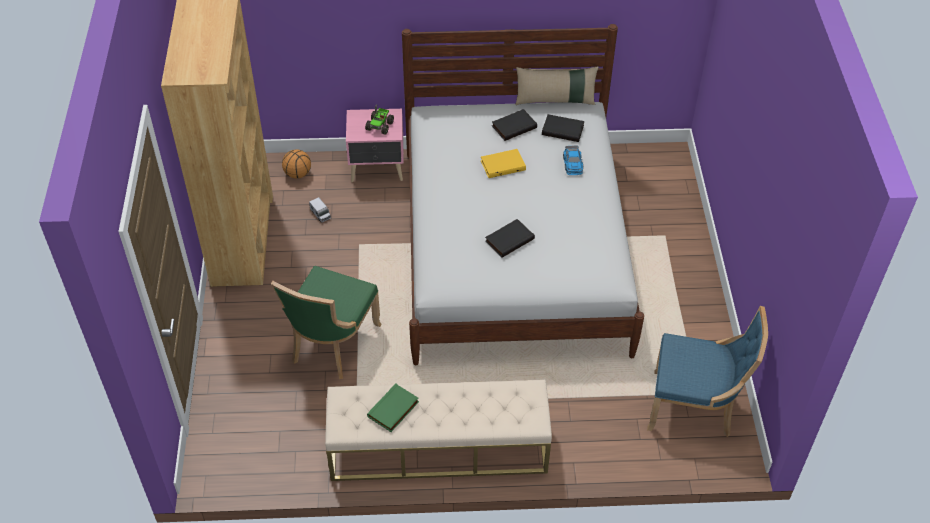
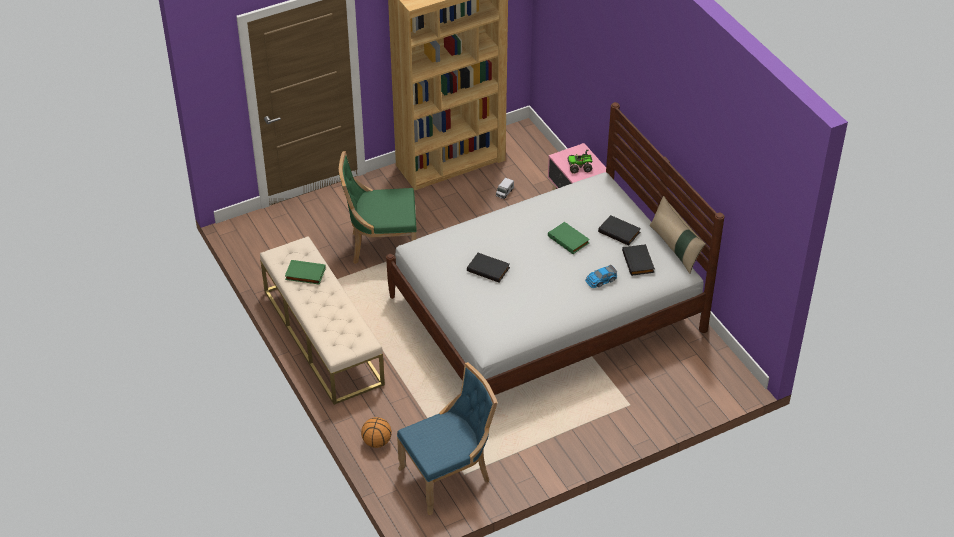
camera: 65 degrees right, 5 degrees down
(298, 174) = (537, 164): basketball -> basketball (376, 442)
(503, 165) = (569, 239): yellow book -> green book
(694, 407) = (448, 476): blue chair -> blue chair turned 105 degrees counterclockwise

